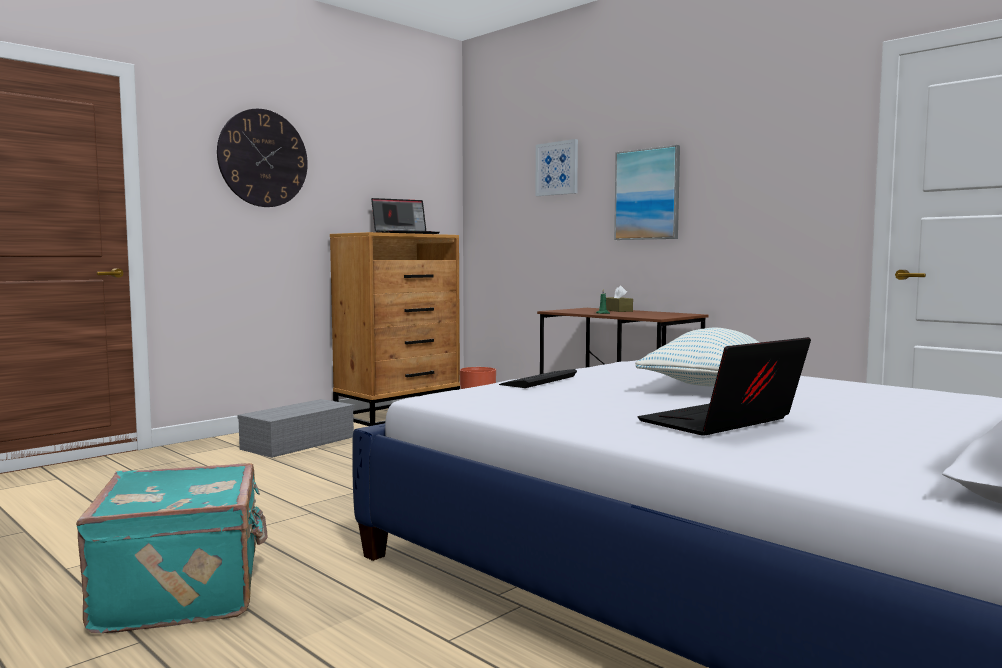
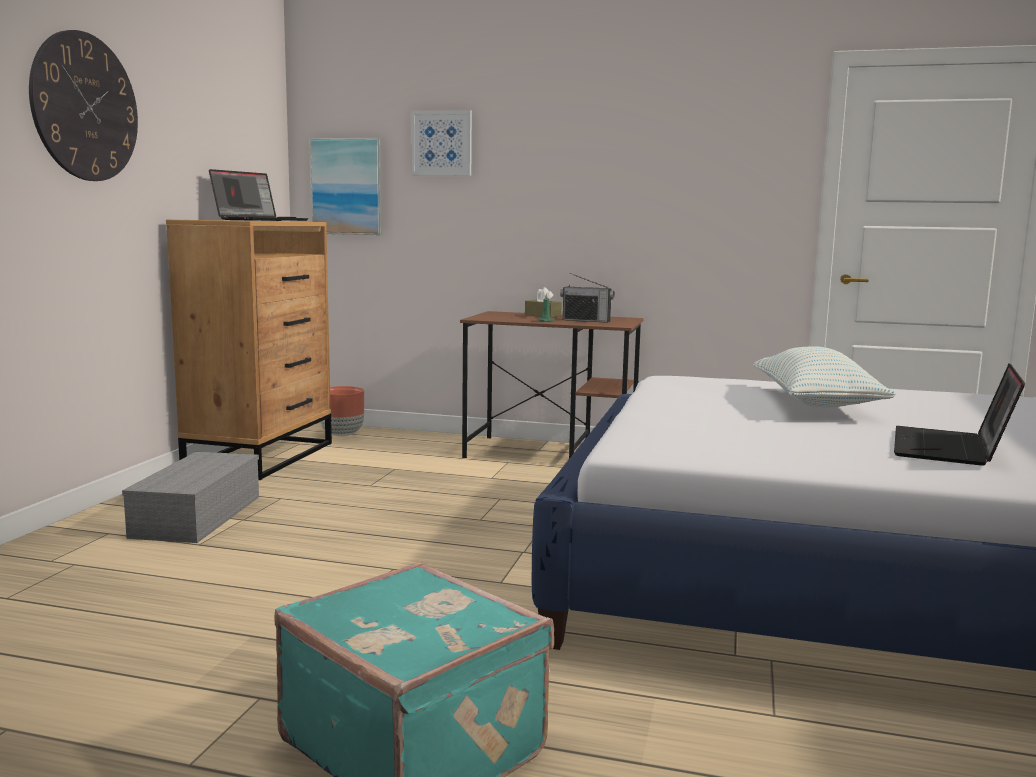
camera: 30 degrees left, 5 degrees up
(539, 380) = (666, 415): keyboard -> none
(641, 314) = (586, 320): none -> radio
(647, 194) = (567, 183): picture -> picture (347, 186)

